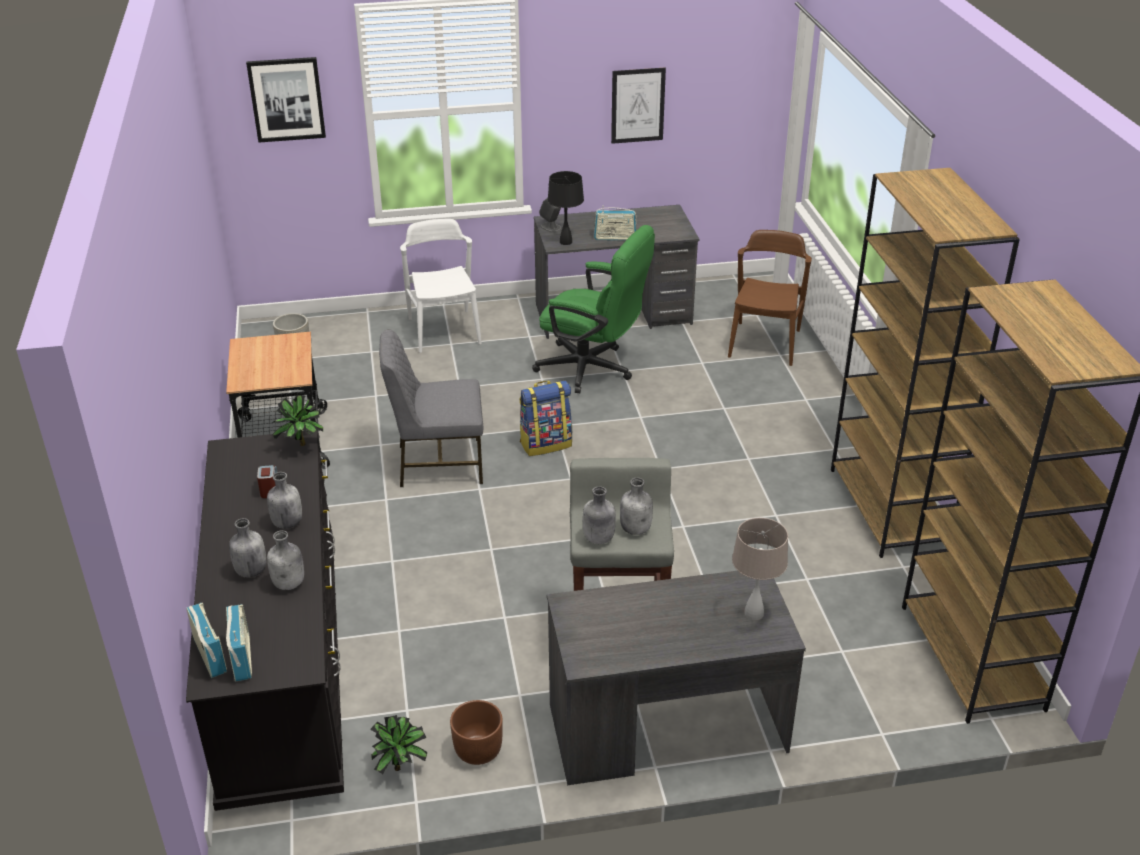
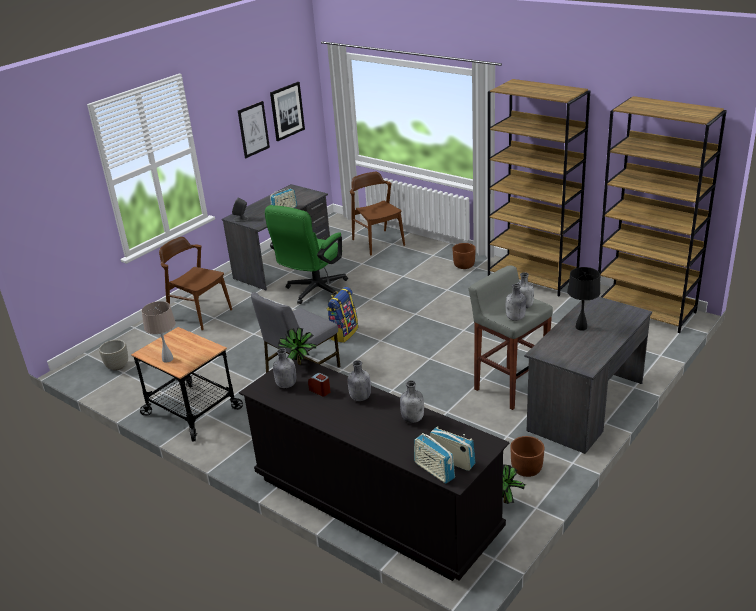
camera: 40 degrees left, 5 degrees down
(210, 655) = (434, 470): radio -> radio turned 150 degrees counterclockwise
(250, 571) = (382, 427): grey bottle -> grey bottle (286, 385)
(286, 99) = (56, 187): picture -> picture (287, 111)
(444, 331) = (200, 314): white chair -> brown chair
(566, 242) = (261, 222): black table lamp -> black table lamp (581, 327)
(593, 370) = (313, 292): green office chair -> green office chair turned 135 degrees clockwise
(753, 613) = (613, 311): beige table lamp -> beige table lamp (167, 359)
(823, 437) = (464, 265): none -> brown planter

